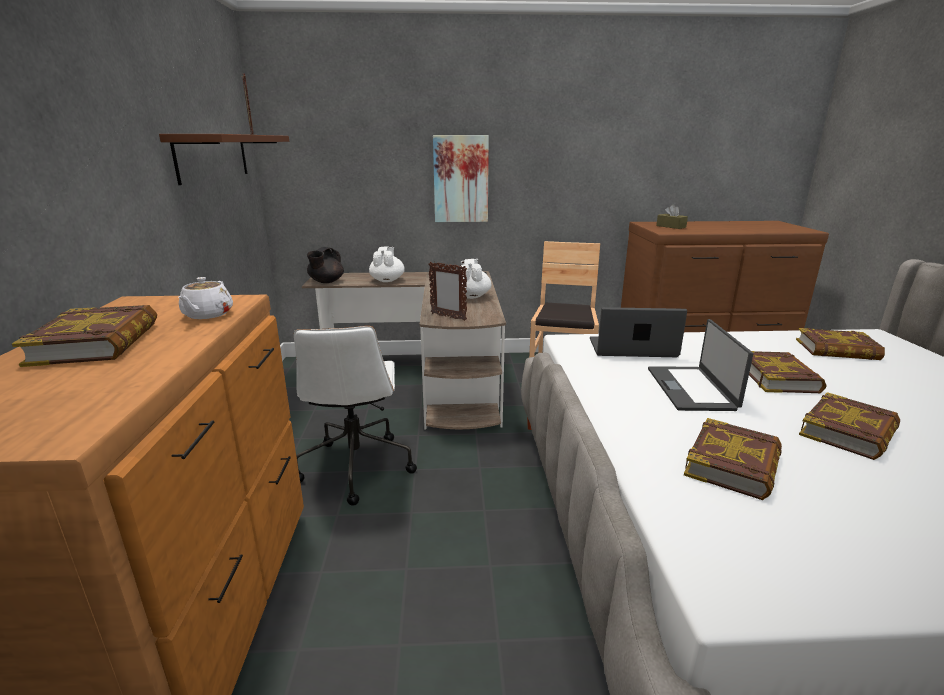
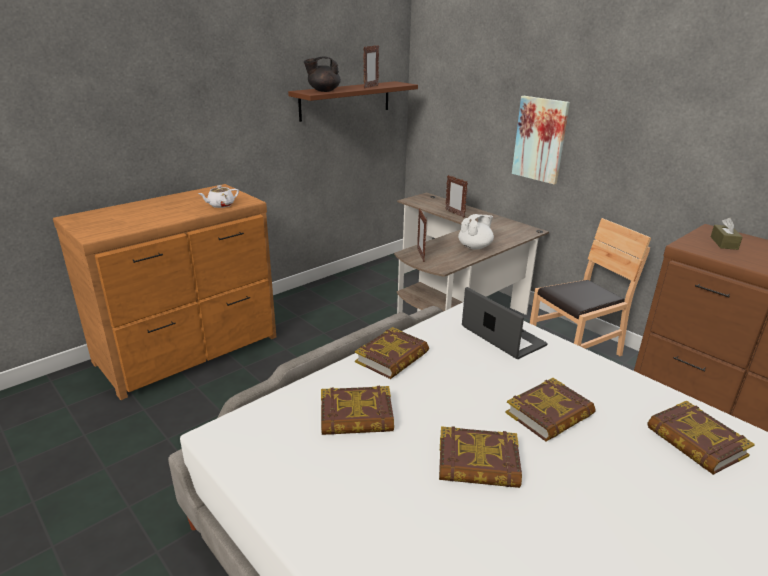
camera: 50 degrees right, 5 degrees up
(97, 343) = (168, 205): book -> book (392, 358)
(326, 282) = (416, 201): black teapot -> black teapot (323, 91)
(356, 466) = (330, 332): white office chair -> none
(387, 280) = (454, 213): white teapot -> picture frame
(692, 388) = (460, 378): laptop -> none

